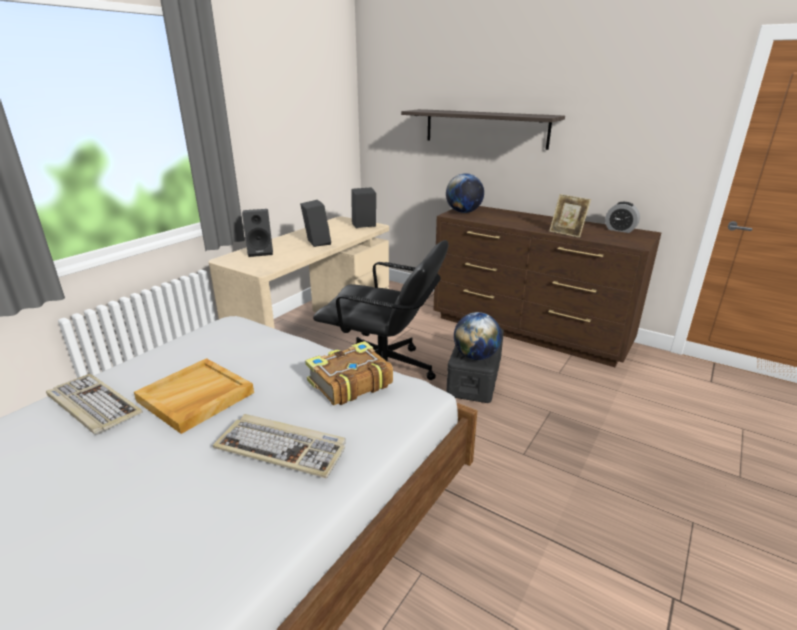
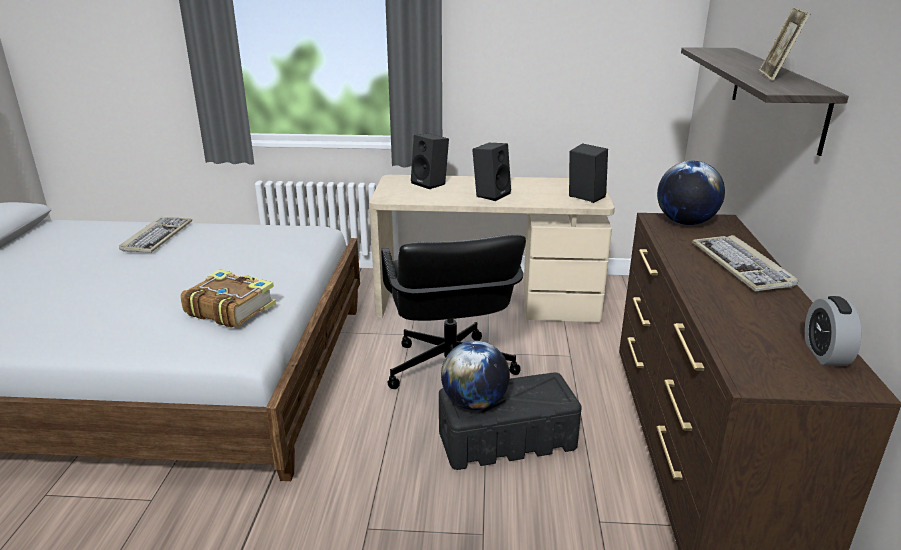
camera: 60 degrees right, 0 degrees up
(195, 397) = (181, 261): beige tray -> none
(283, 448) = (120, 313): keyboard -> keyboard (742, 266)
(566, 233) = (709, 308): picture frame -> picture frame (776, 76)

